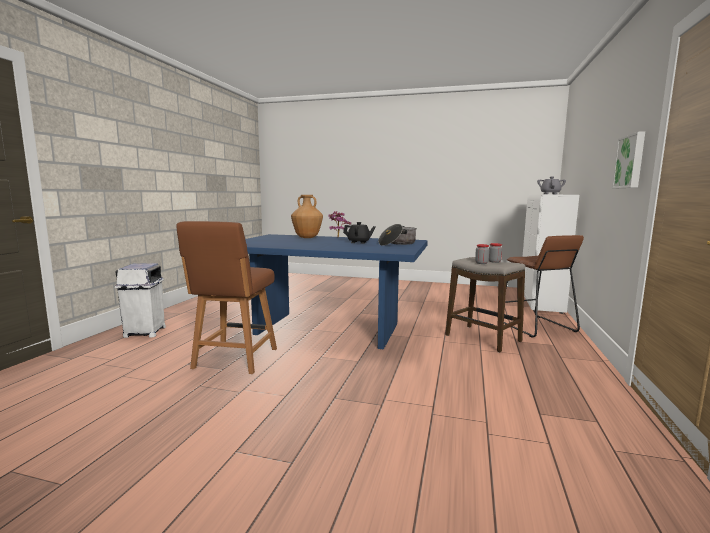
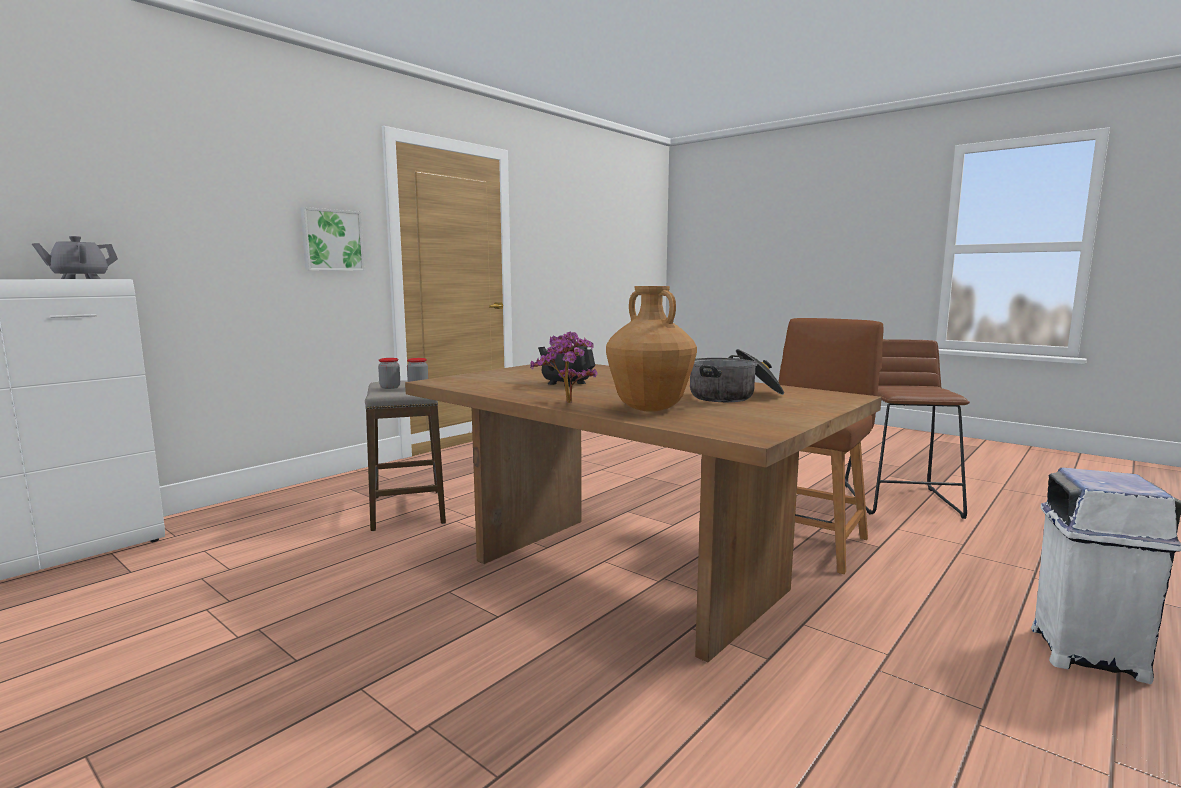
camera: 155 degrees left, 0 degrees up
(327, 329) = (628, 574): blue dining table -> brown dining table
(397, 243) = (507, 376): cooking pot -> cooking pot (735, 396)
(535, 326) = (276, 513): brown stool -> brown stool (902, 501)

